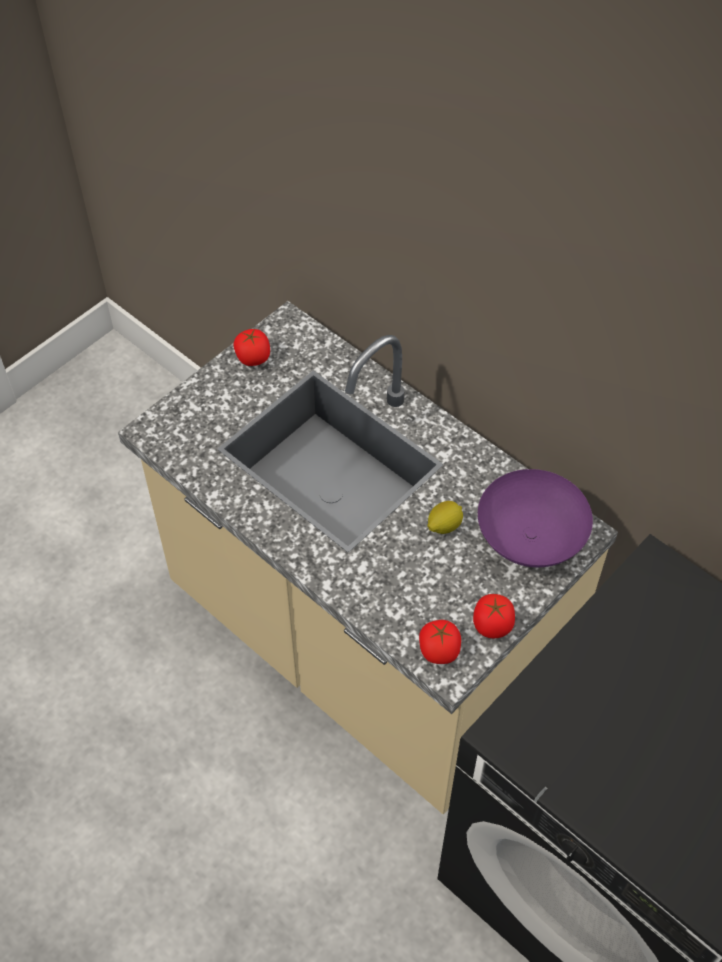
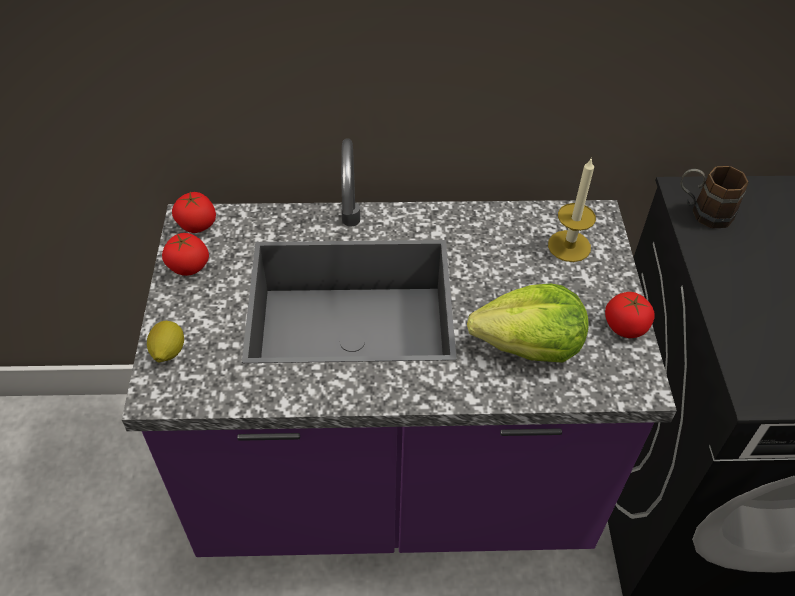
camera: 45 degrees left, 5 degrees down
(361, 647) = (393, 484): beige counter -> purple counter
(407, 582) = (529, 346): none -> lettuce
(439, 650) = (615, 377): tomato -> tomato (197, 225)
(443, 526) = (502, 283): lemon -> lemon (168, 352)
(529, 537) = (569, 246): purple bowl -> candle
(647, 587) = (702, 212): none -> brown mug

